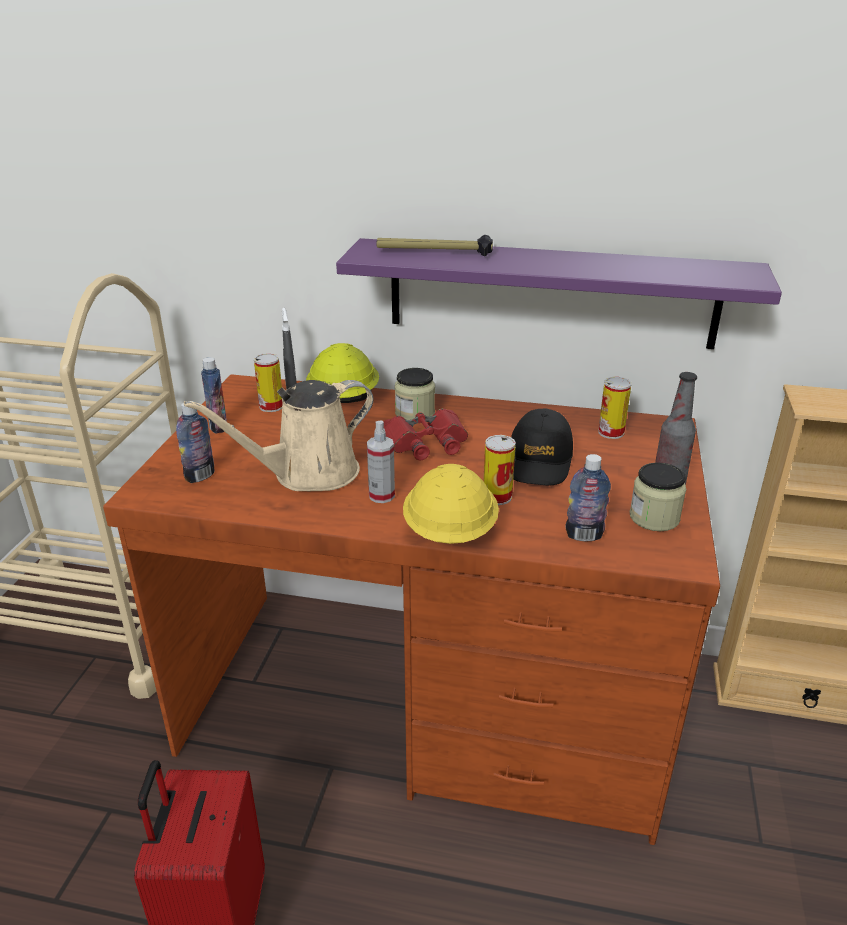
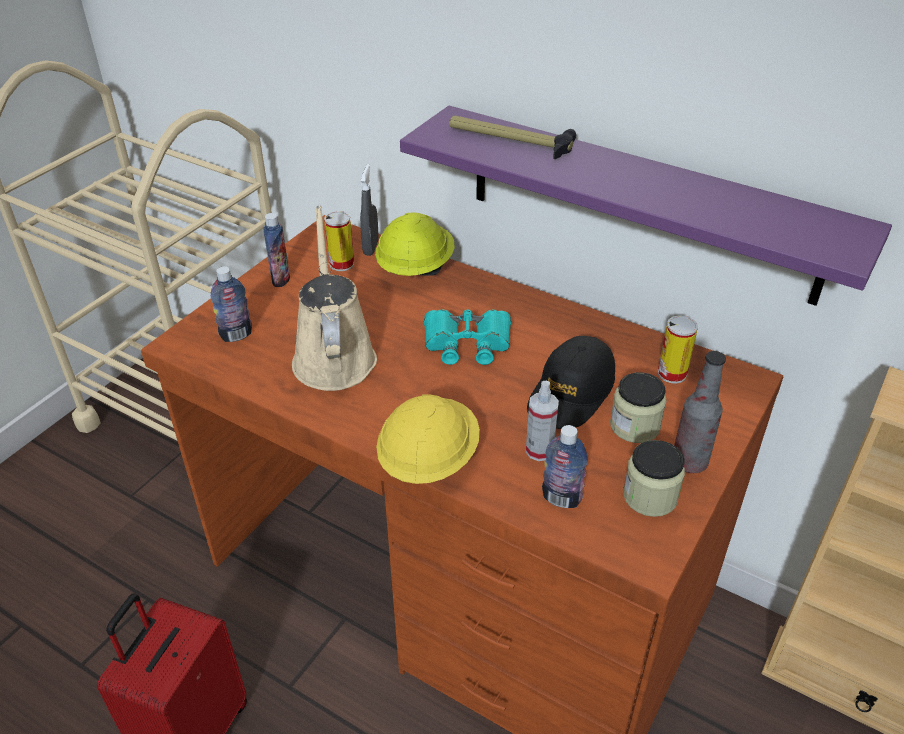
camera: 20 degrees right, 10 degrees up
(308, 474) = (333, 355): beige watering can -> beige watering can turned 90 degrees clockwise
(381, 496) = (388, 399): spray bottle -> spray bottle (539, 450)
(415, 413) = (476, 303): jar -> jar (635, 426)
(426, 442) = (467, 343): red binoculars -> turquoise binoculars
(497, 497) = (500, 428): can -> none

